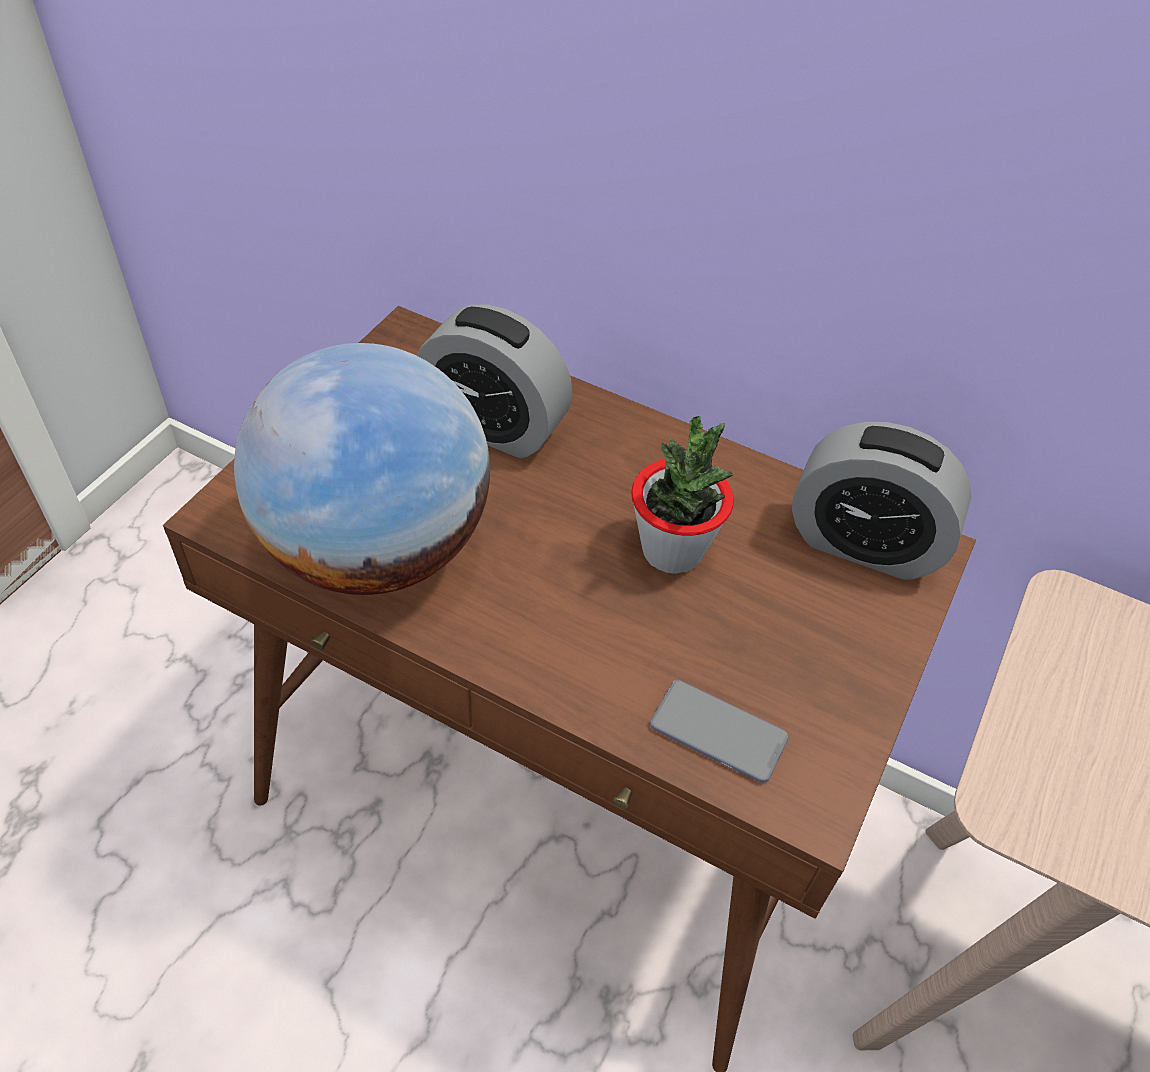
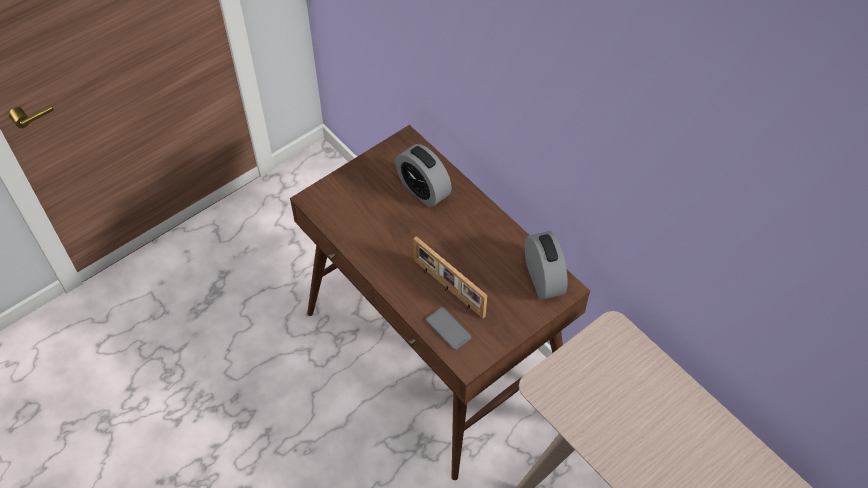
camera: 25 degrees right, 5 degrees up
(375, 548) = (359, 228): globe -> none
(663, 630) = (447, 288): none -> picture frame
(672, 551) = (467, 260): potted plant -> none
(864, 544) = (543, 279): alarm clock -> alarm clock turned 150 degrees counterclockwise

